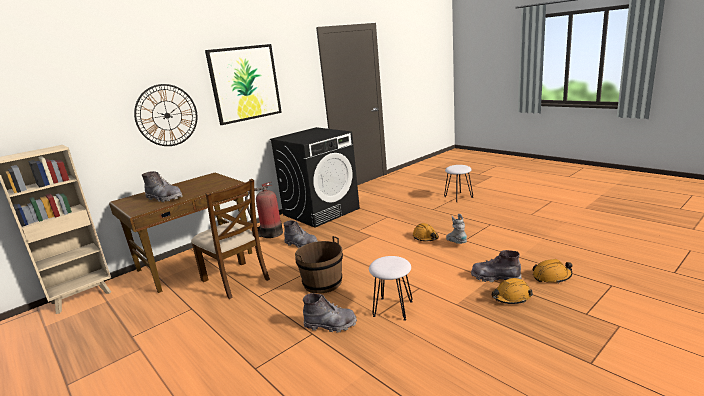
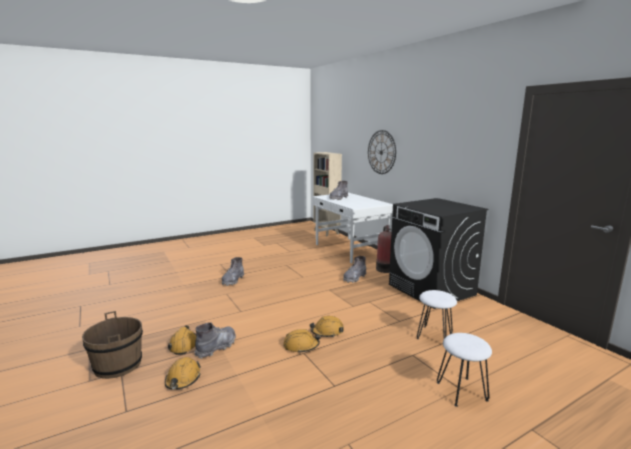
camera: 100 degrees right, 5 degrees down
(196, 262) = (349, 250): brown desk -> white desk
(236, 279) = (313, 260): brown chair -> none
(245, 83) = (431, 141): picture -> none
(322, 283) = (284, 281): brown bucket -> brown bucket (118, 365)
(392, 308) = (227, 298): white stool -> white stool (434, 336)
(456, 243) = (301, 346): grey boot -> orange hard hat

